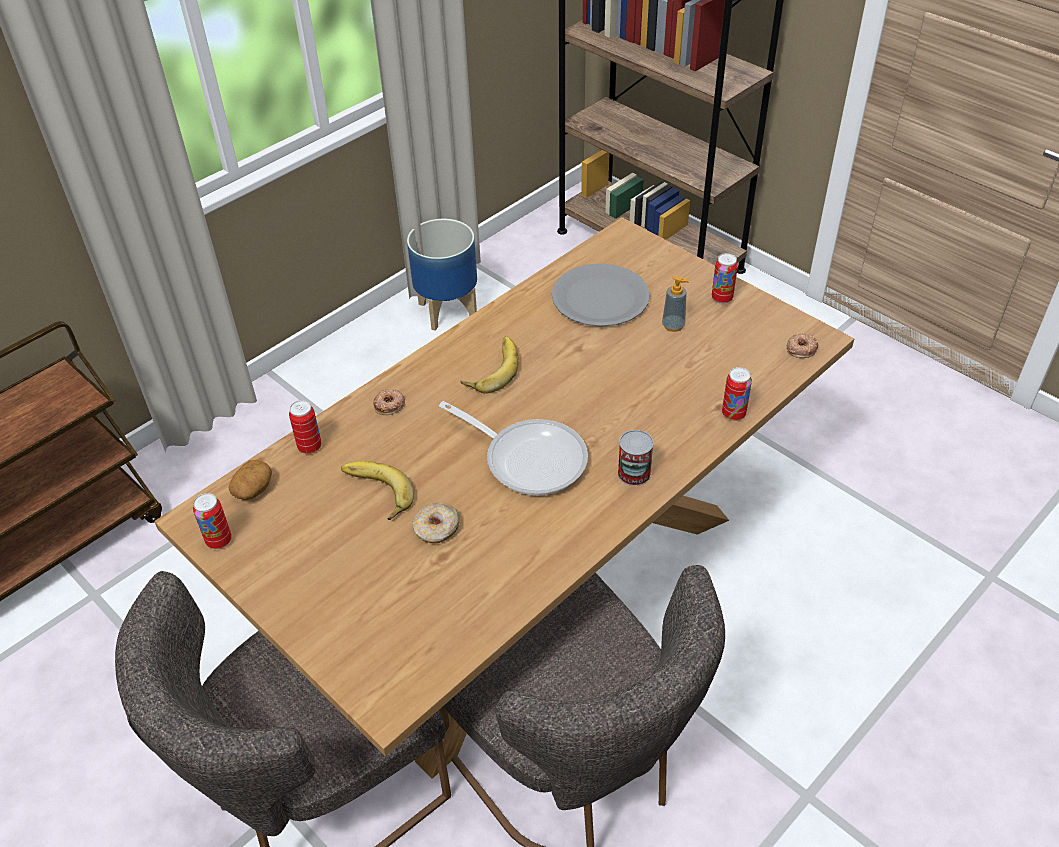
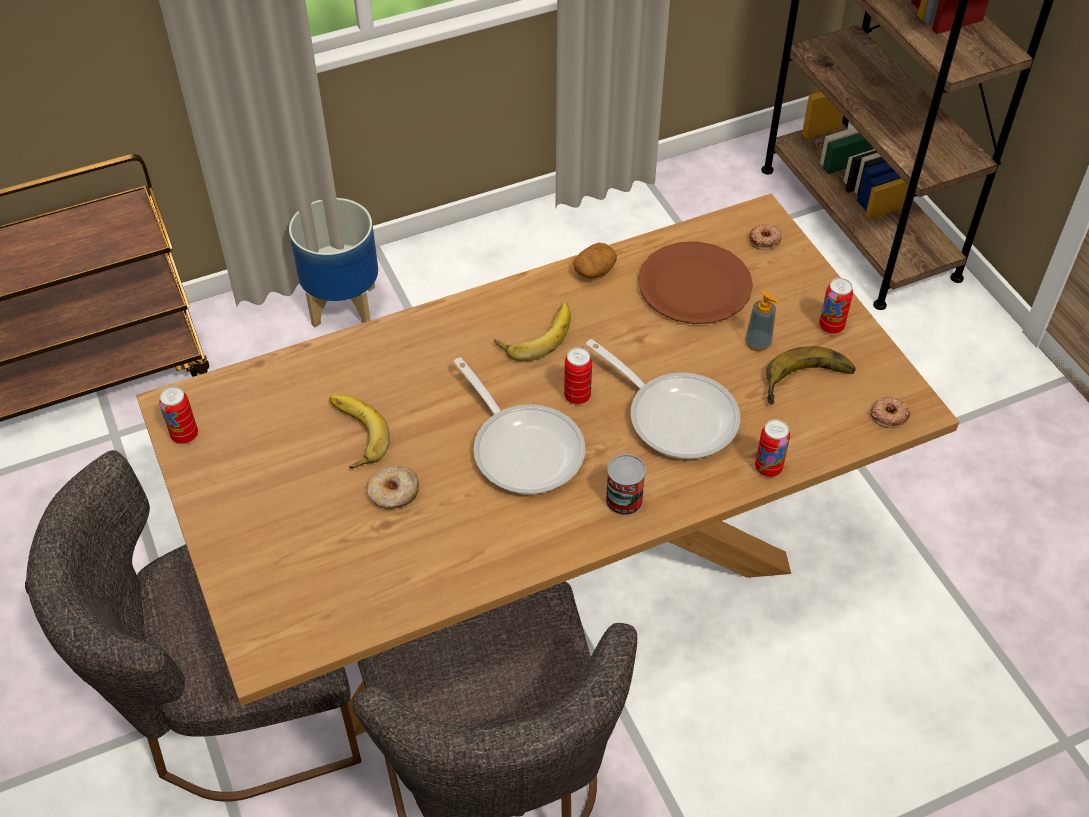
camera: 20 degrees right, 5 degrees up
(253, 489) = (239, 392): potato -> potato (594, 271)
(309, 447) = (313, 364): can -> can (577, 396)
(389, 404) = (412, 342): donut -> donut (765, 240)
(448, 311) = (594, 232): planter -> planter (344, 307)
(600, 297) = (694, 285): grey plate -> brown plate
(639, 397) = (675, 415): none -> frying pan
(729, 344) = (809, 384): none -> banana

